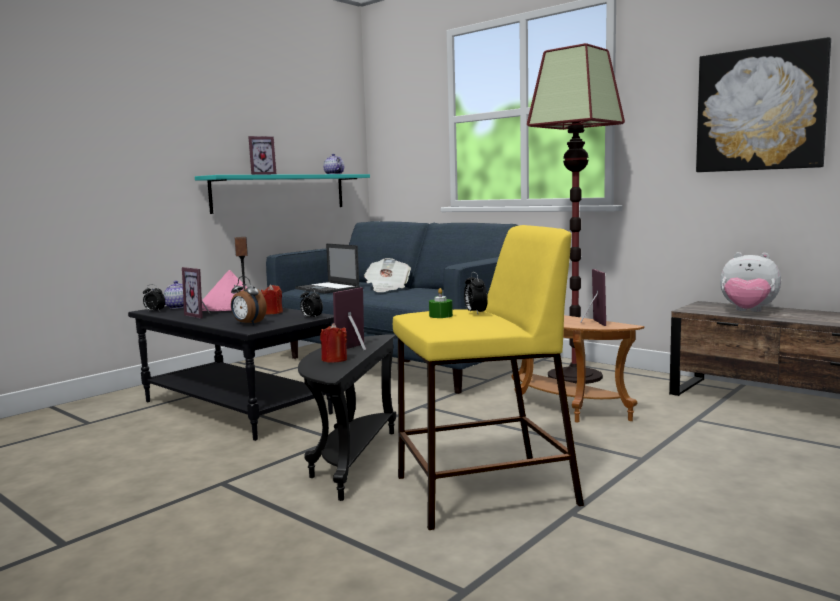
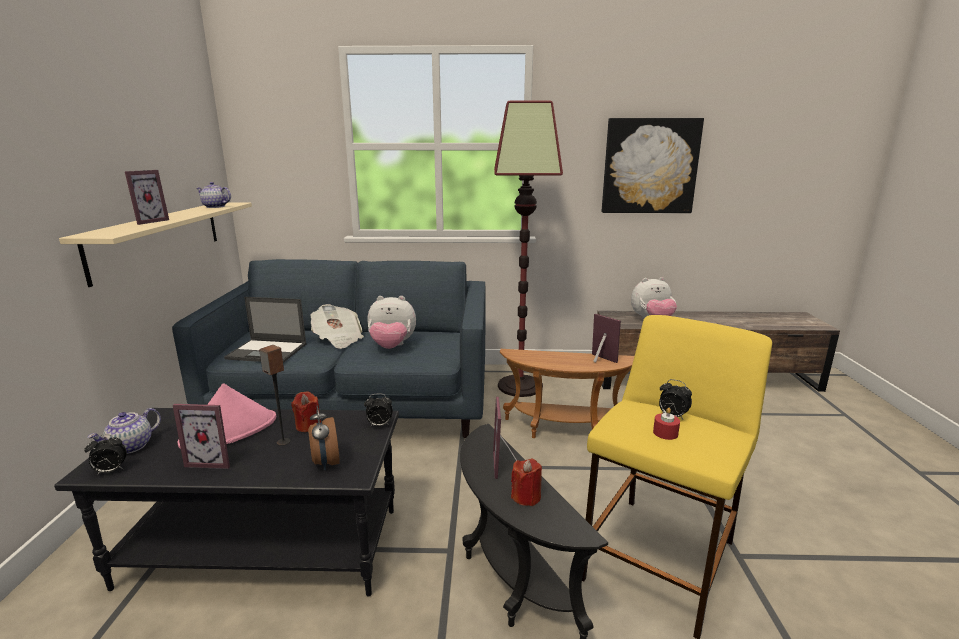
camera: 40 degrees left, 10 degrees up
(248, 324) = (325, 462): alarm clock -> alarm clock turned 75 degrees clockwise
(280, 193) = (159, 238): turquoise shelf -> beige shelf
(416, 295) = (392, 347): none -> plush toy
(440, 316) = (665, 433): green candle -> red candle

